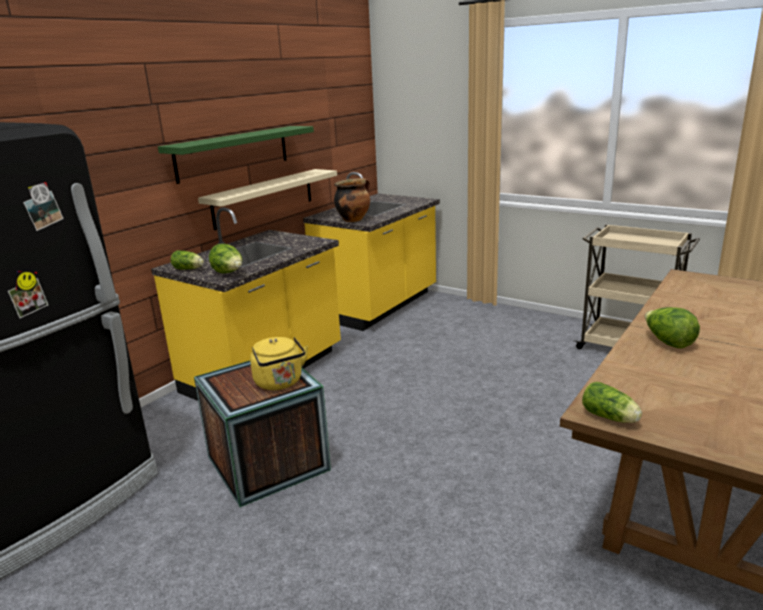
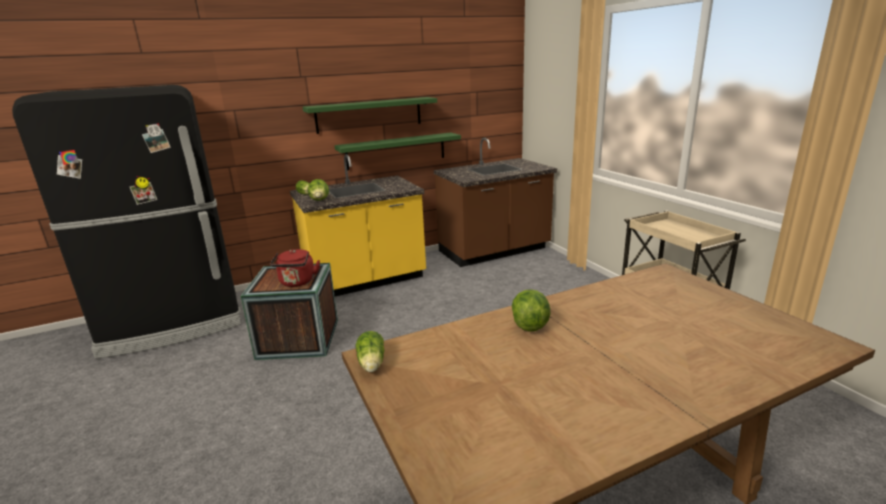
camera: 30 degrees right, 0 degrees up
(264, 198) = (396, 151): beige shelf -> green shelf
(280, 383) = (297, 283): yellow kettle -> red kettle
(353, 219) = (462, 176): cooking pot -> none
(379, 306) = (494, 251): yellow counter -> brown counter

